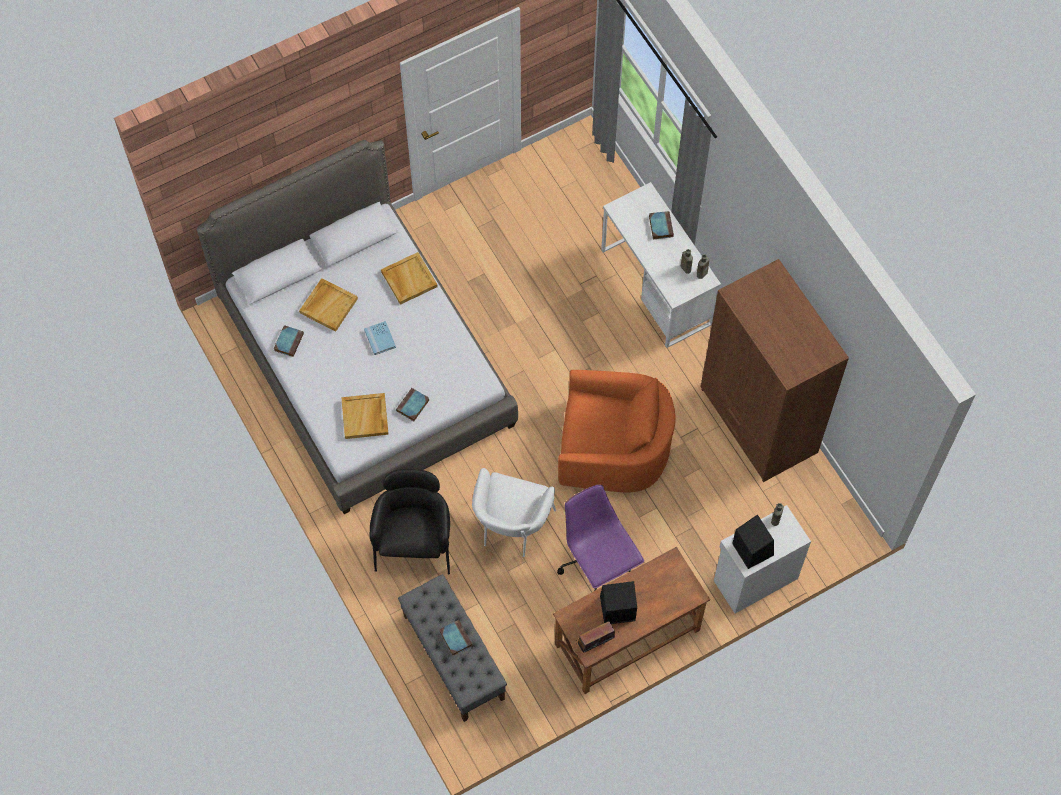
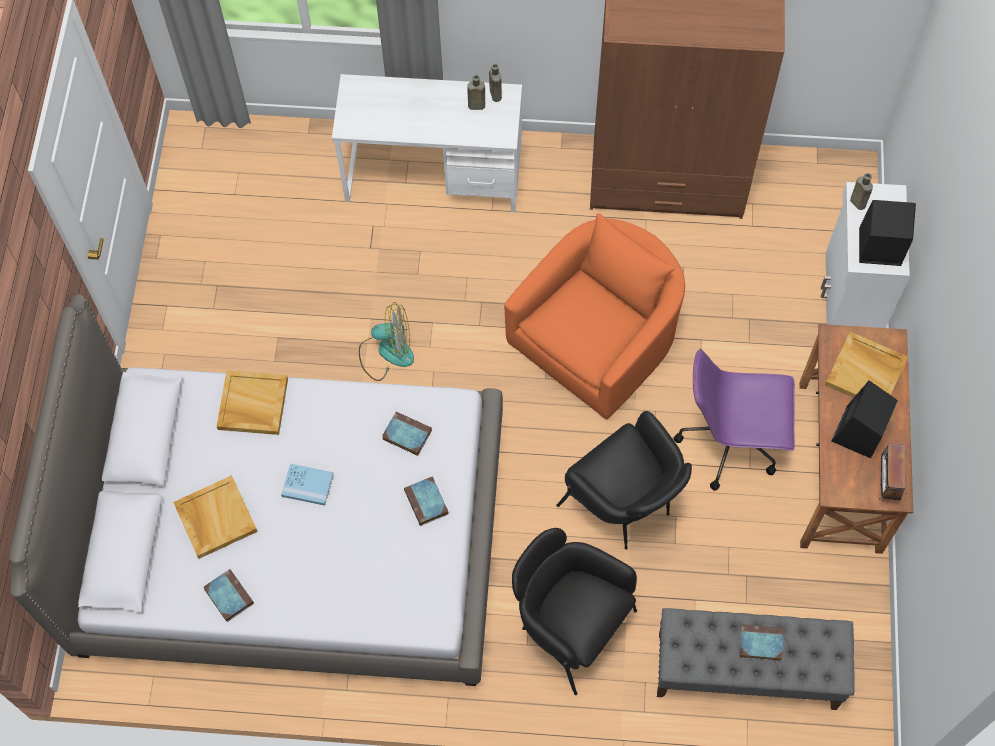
camera: 55 degrees left, 0 degrees up
(365, 417) = (403, 566): beige tray -> beige tray (866, 372)
(511, 528) = (624, 506): white armchair -> black armchair
(517, 337) = (386, 352): none -> fan
(660, 226) = (404, 97): book -> book (406, 435)

